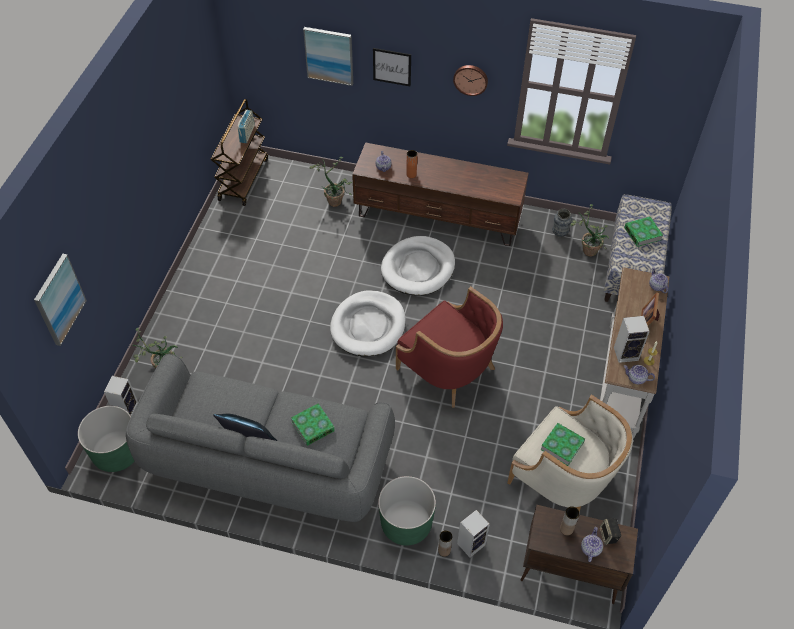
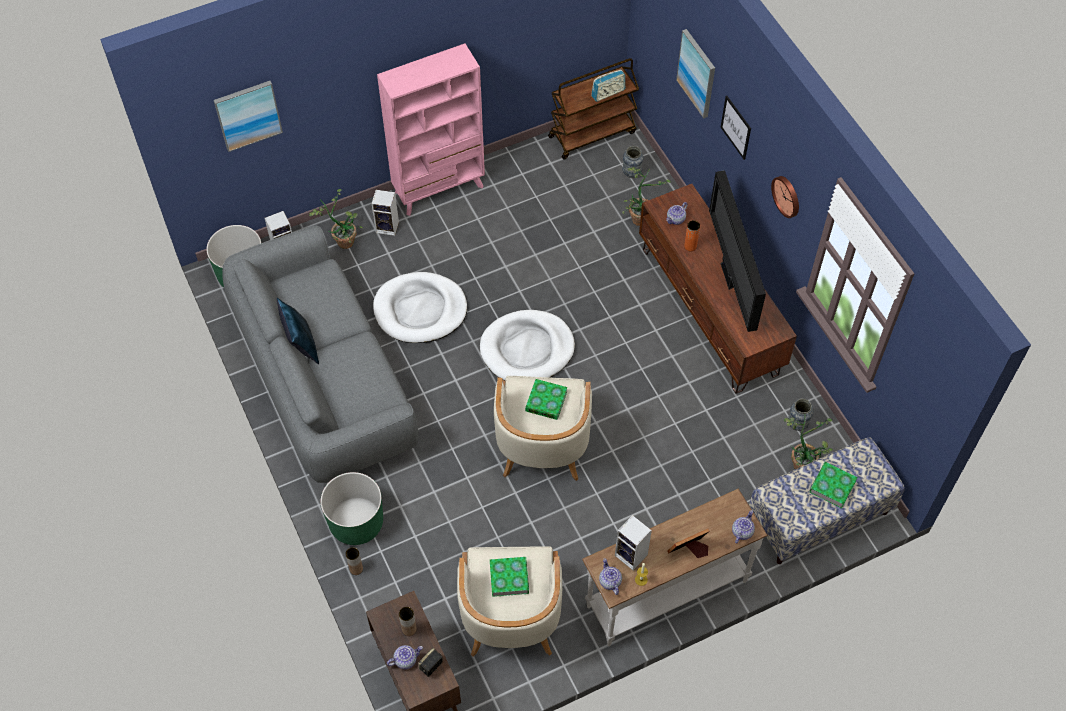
camera: 50 degrees right, 5 degrees up
(188, 284) = (439, 189): none -> pink bookcase
(296, 182) = (631, 173): none -> vase
(313, 426) = (353, 378): book -> book (546, 401)
(418, 268) = (630, 339): white dog bed -> white dog bed (420, 310)
(449, 368) = (542, 443): red armchair -> beige armchair
(454, 173) = (729, 277): none -> television
(471, 543) = (381, 585): speaker -> speaker (388, 227)

